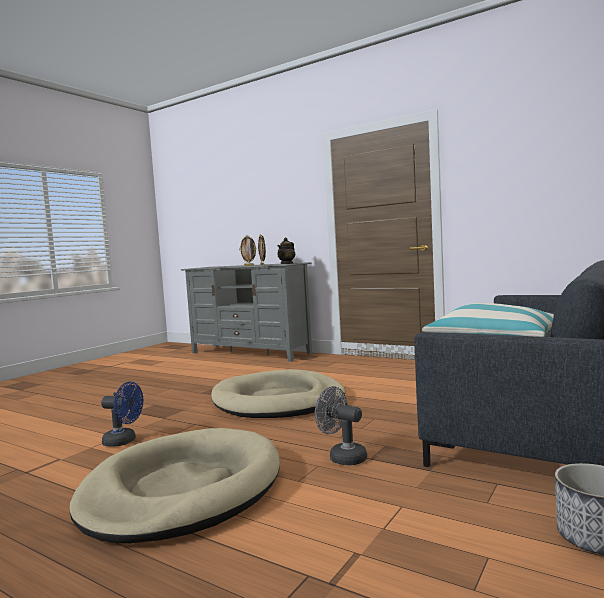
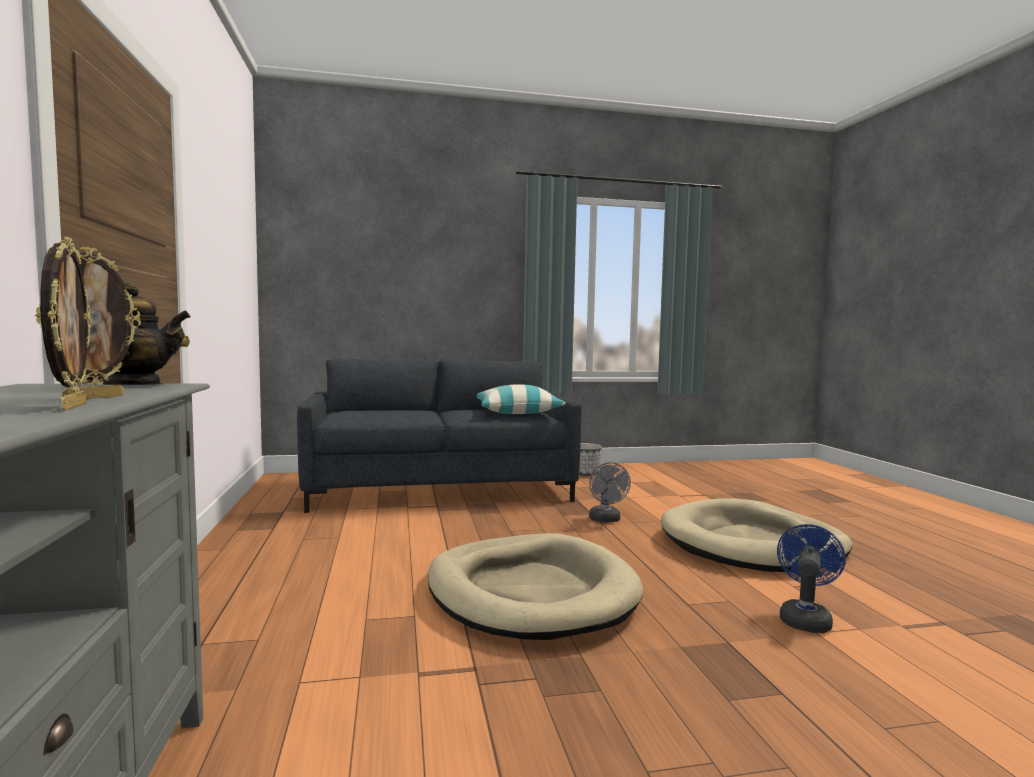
camera: 135 degrees left, 0 degrees up
(124, 441) = (805, 618): blue fan -> blue fan turned 60 degrees clockwise

